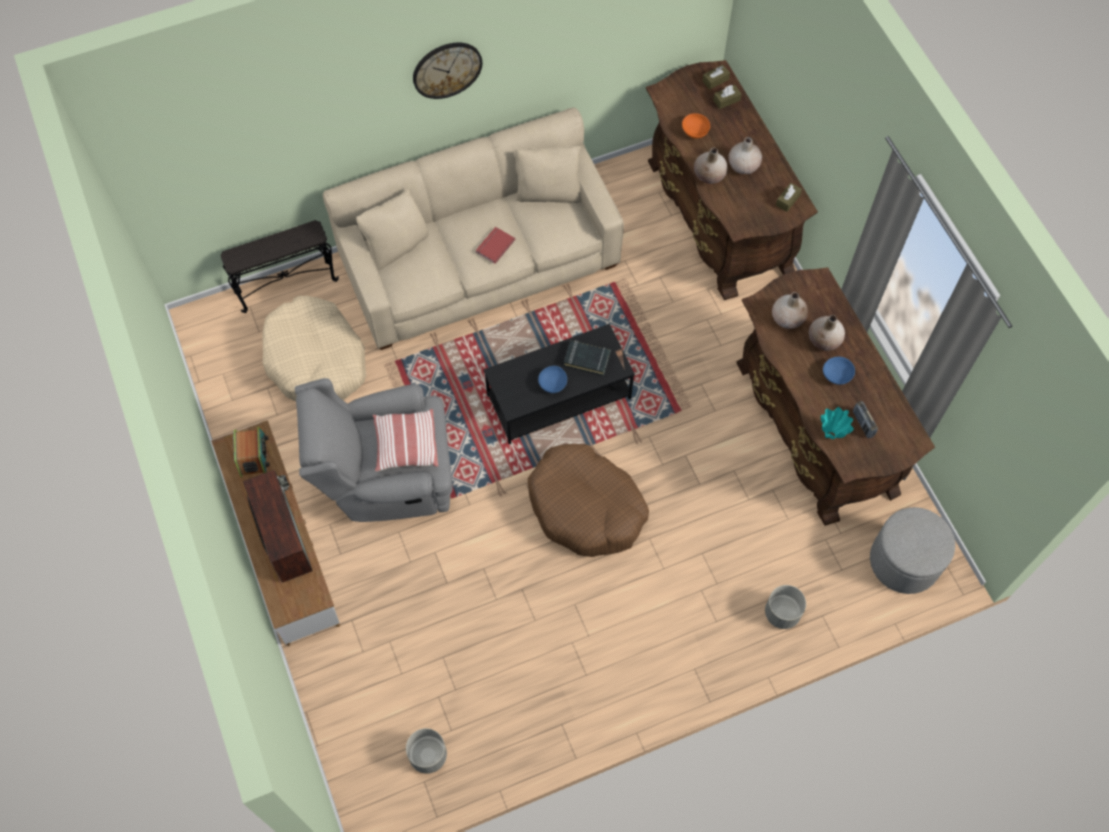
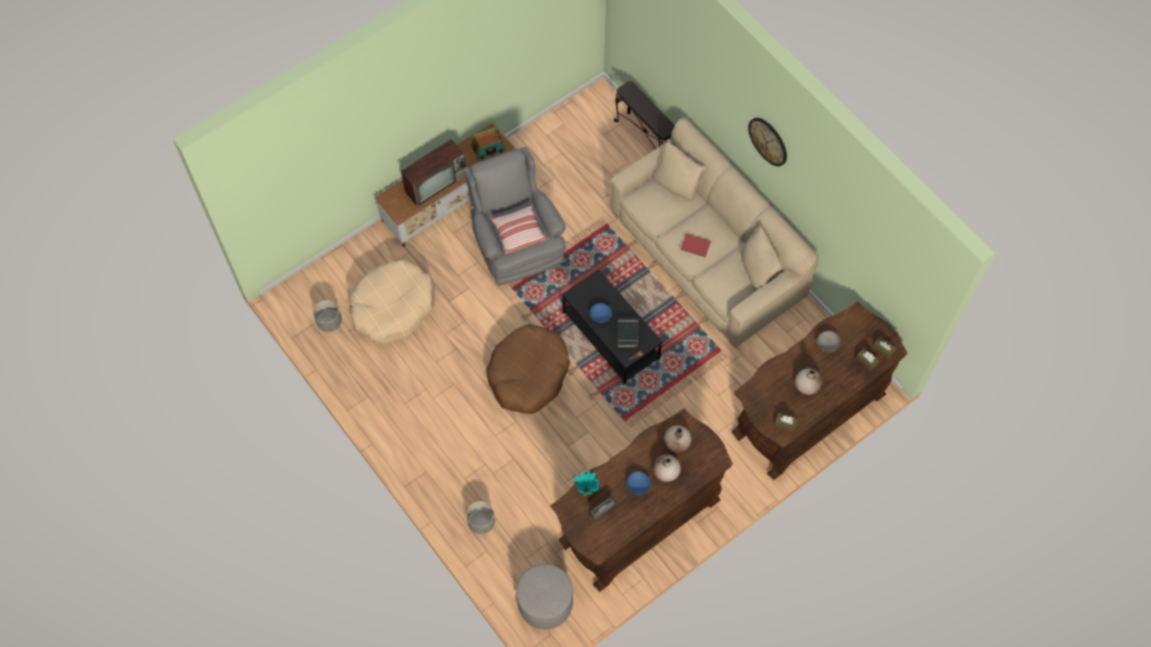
camera: 75 degrees right, 0 degrees up
(316, 360) = (592, 175): beige dog bed -> beige dog bed (392, 307)
(695, 131) = (827, 345): orange bowl -> grey bowl
(709, 175) = (788, 363): beige vase -> none

